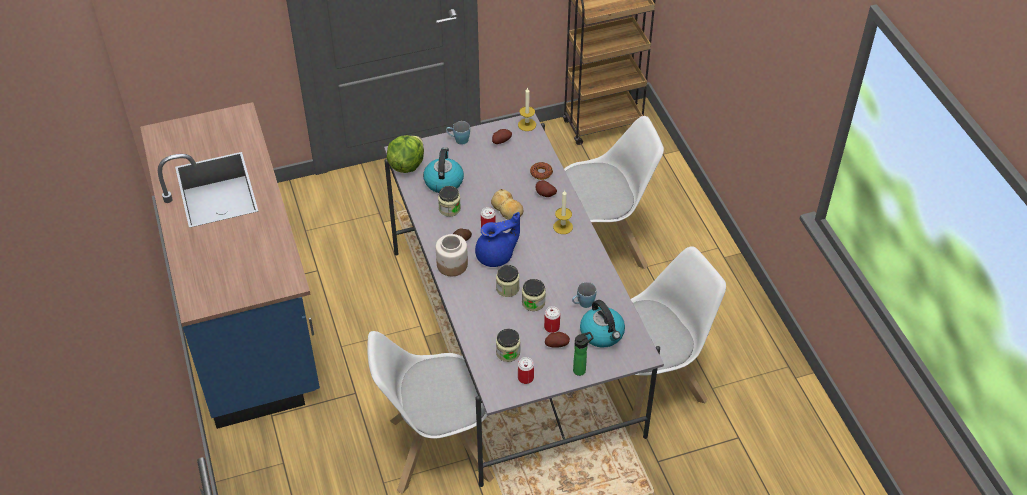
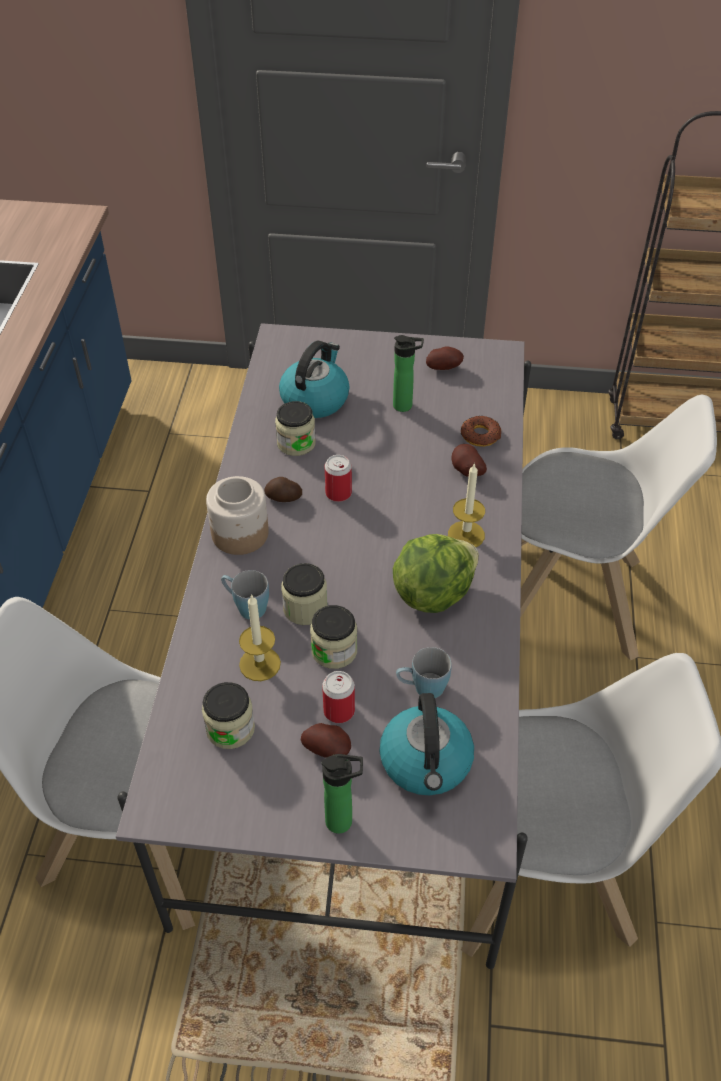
camera: 25 degrees right, 0 degrees up
(406, 165) = (275, 358): lettuce -> lettuce (432, 593)
(458, 140) = (378, 346): blue mug -> blue mug (246, 606)
(494, 169) = (405, 406): none -> bottle
(496, 256) = (322, 545): blue teapot -> none
(507, 209) = (388, 474): bread -> none
(525, 378) = (230, 793): can -> none
(527, 124) = (500, 356): candle -> candle (260, 664)

